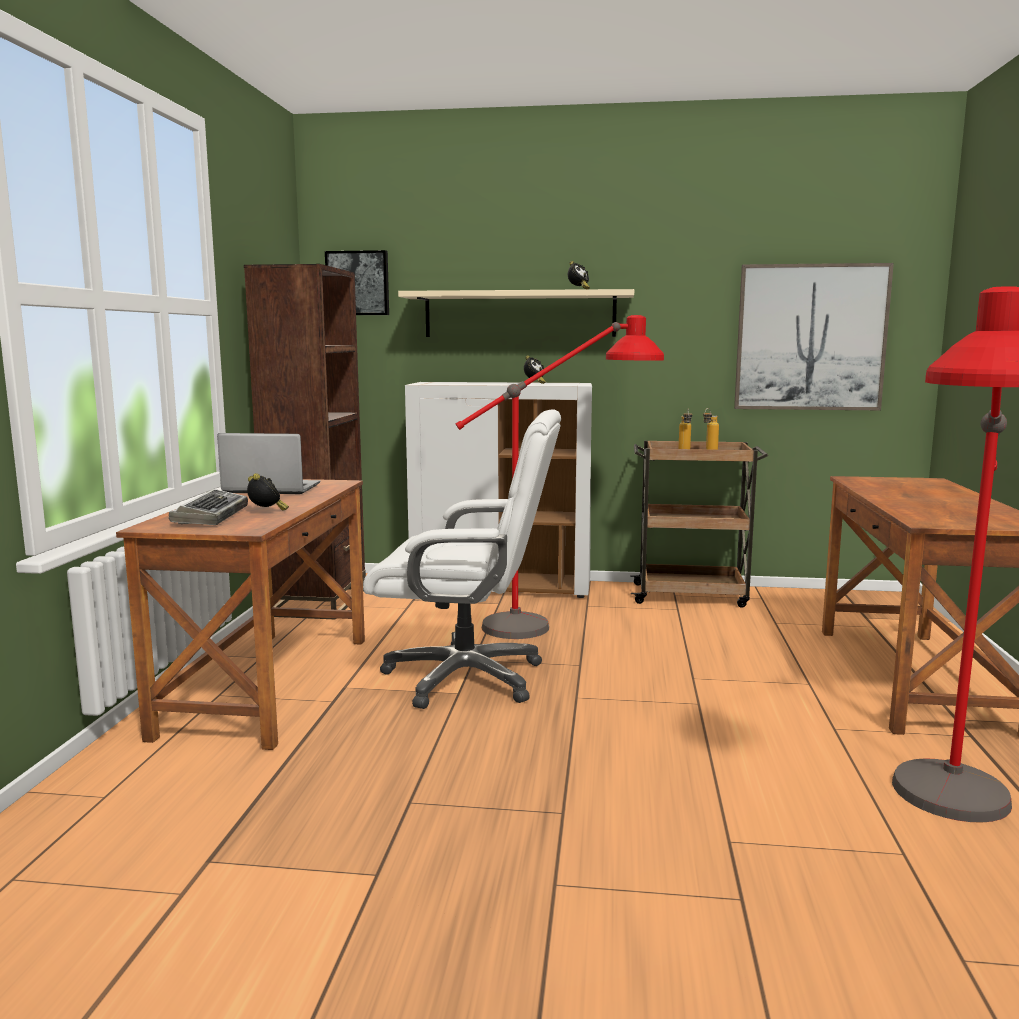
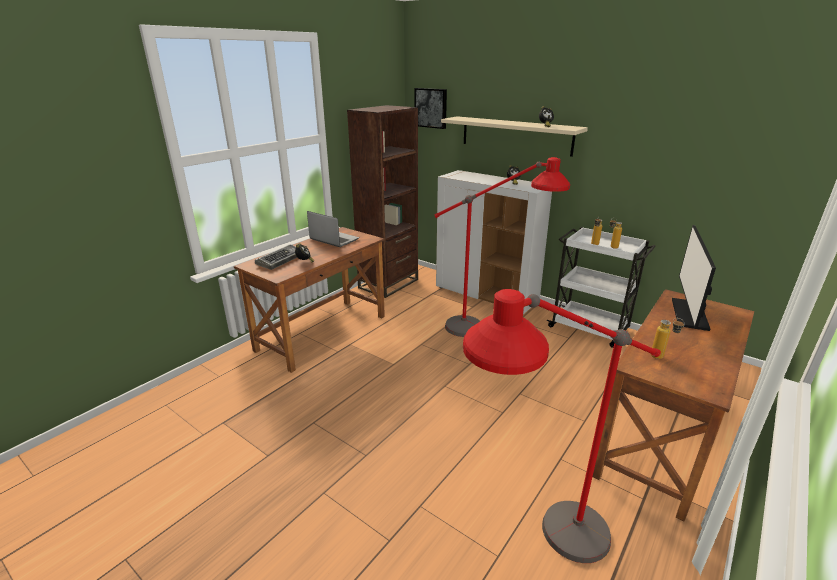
camera: 30 degrees right, 15 degrees up
(466, 677) = (406, 355): white office chair -> none
(691, 595) = (590, 329): brown cart -> white cart
(810, 337) = (713, 174): picture -> none
(894, 486) = (689, 314): none -> monitor
(939, 514) = (661, 358): none -> bottle

